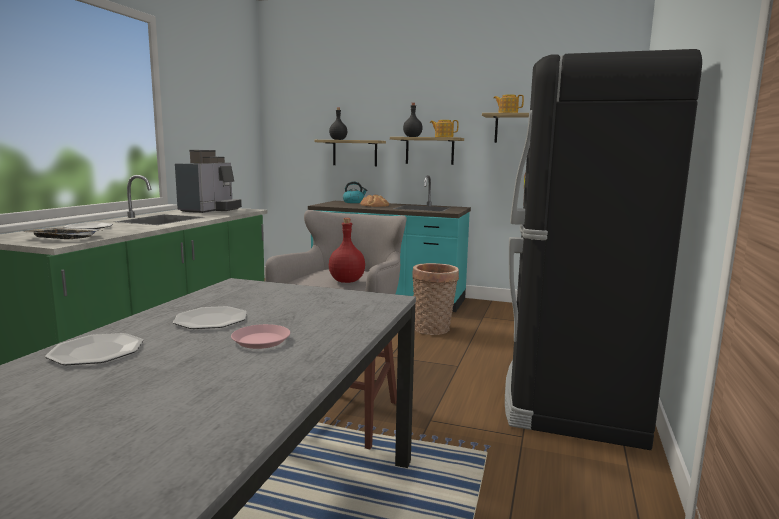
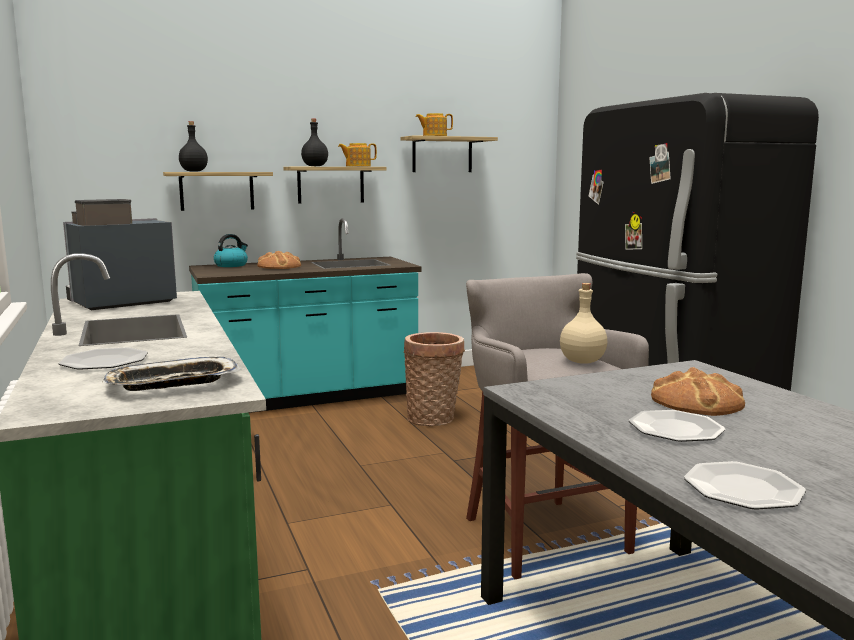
camera: 40 degrees left, 0 degrees up
(210, 210) = (119, 302): coffee machine -> coffee machine turned 105 degrees counterclockwise
(261, 340) = (783, 429): pink plate -> none
(292, 313) = (697, 401): none -> bread
(346, 281) = (583, 362): red bottle -> beige bottle

